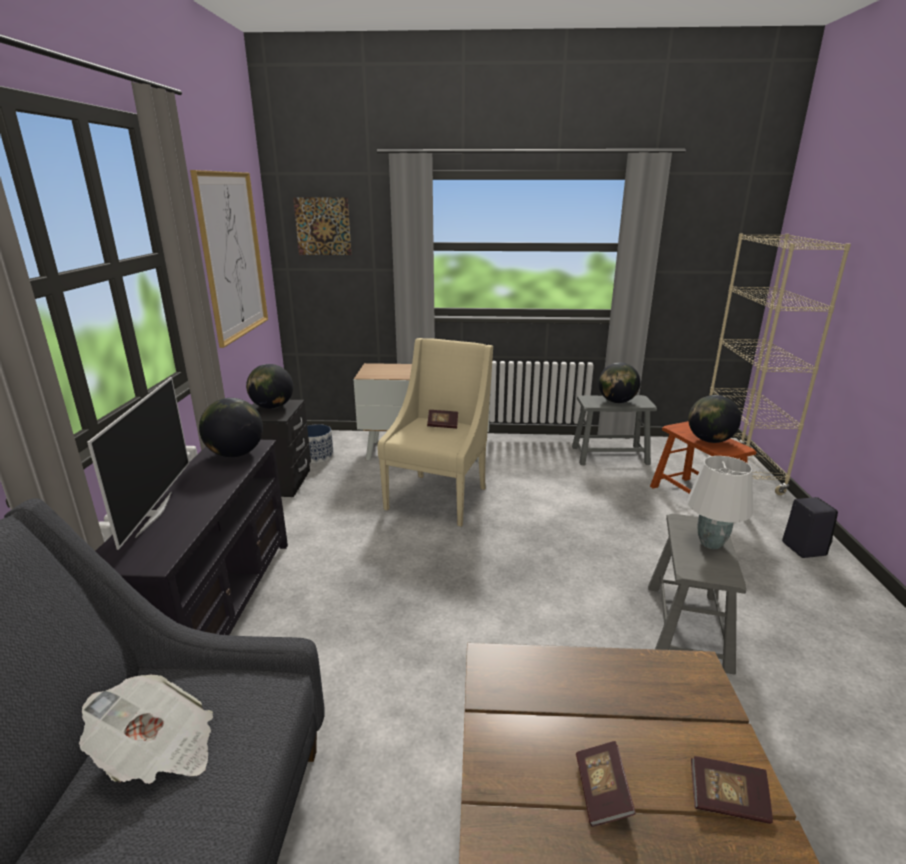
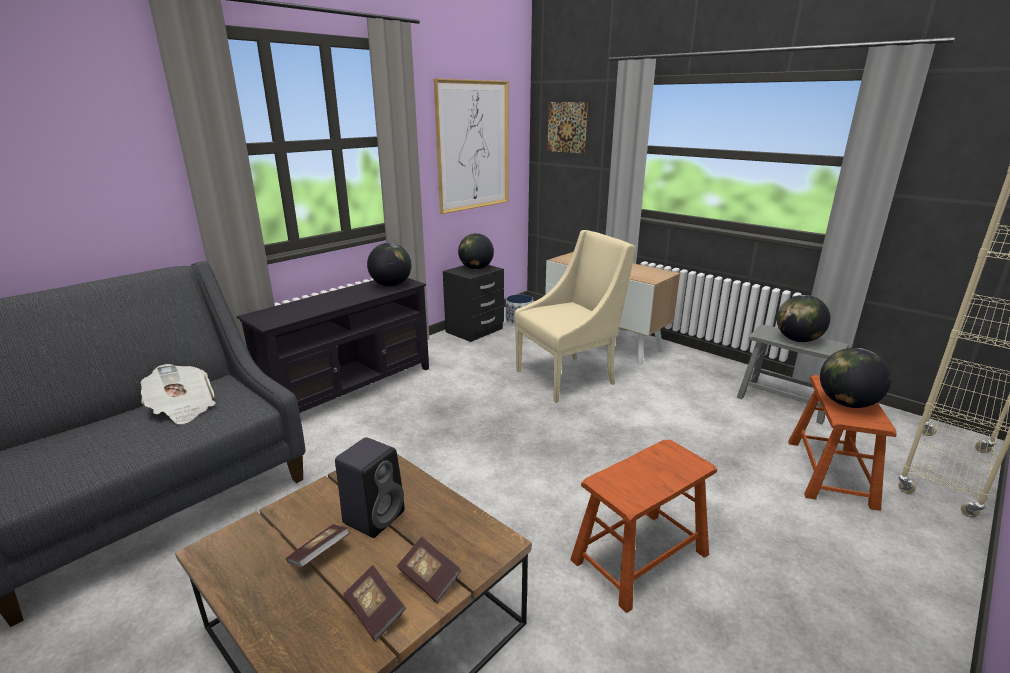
camera: 40 degrees right, 0 degrees up
(153, 513) = (305, 302): television -> none
(442, 425) = (576, 311): book -> book (429, 578)
(687, 626) = (640, 557): grey stool -> brown stool
(711, 544) = (662, 475): white table lamp -> none
(802, 548) = (904, 573): black speaker -> black speaker (375, 516)

